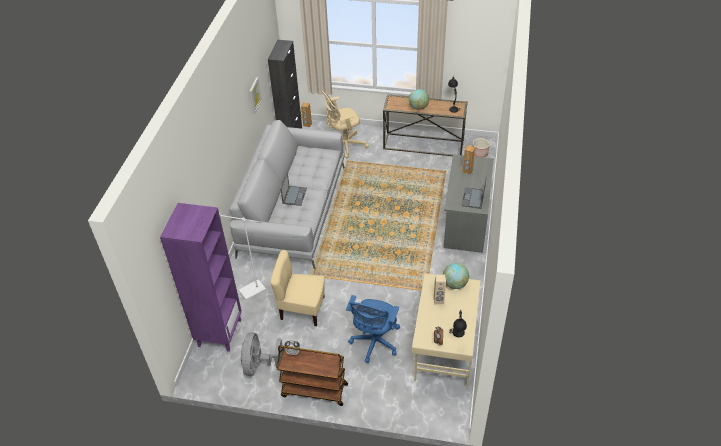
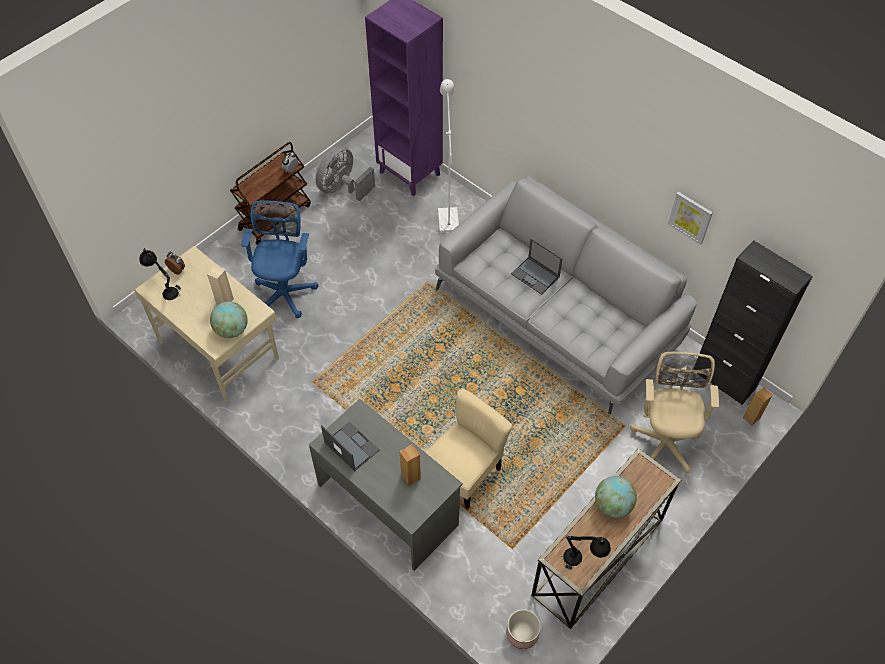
camera: 120 degrees right, 10 degrees up
(259, 364) = (343, 188): grey fan -> grey fan turned 90 degrees counterclockwise
(302, 309) = (384, 251): beige chair -> beige chair (464, 473)
(374, 343) = (285, 292): blue office chair -> blue office chair turned 45 degrees clockwise

